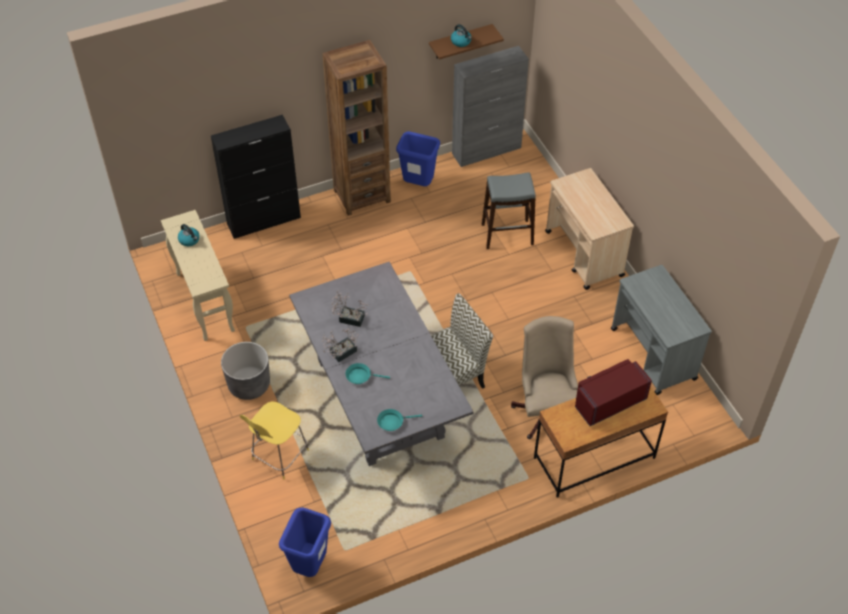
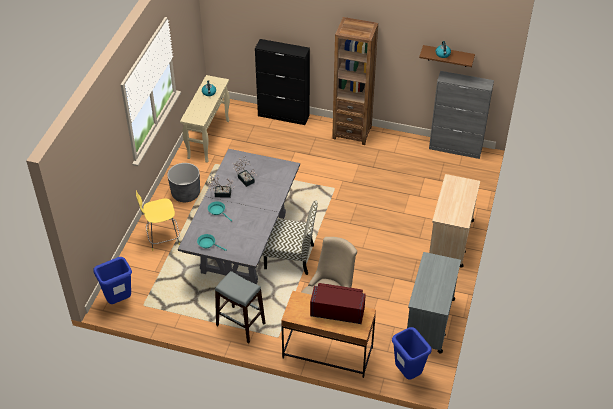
camera: 40 degrees right, 5 degrees down
(418, 185) = (391, 145): blue trash can -> blue trash can (408, 373)
(507, 234) = (414, 202): grey stool -> grey stool (240, 324)

